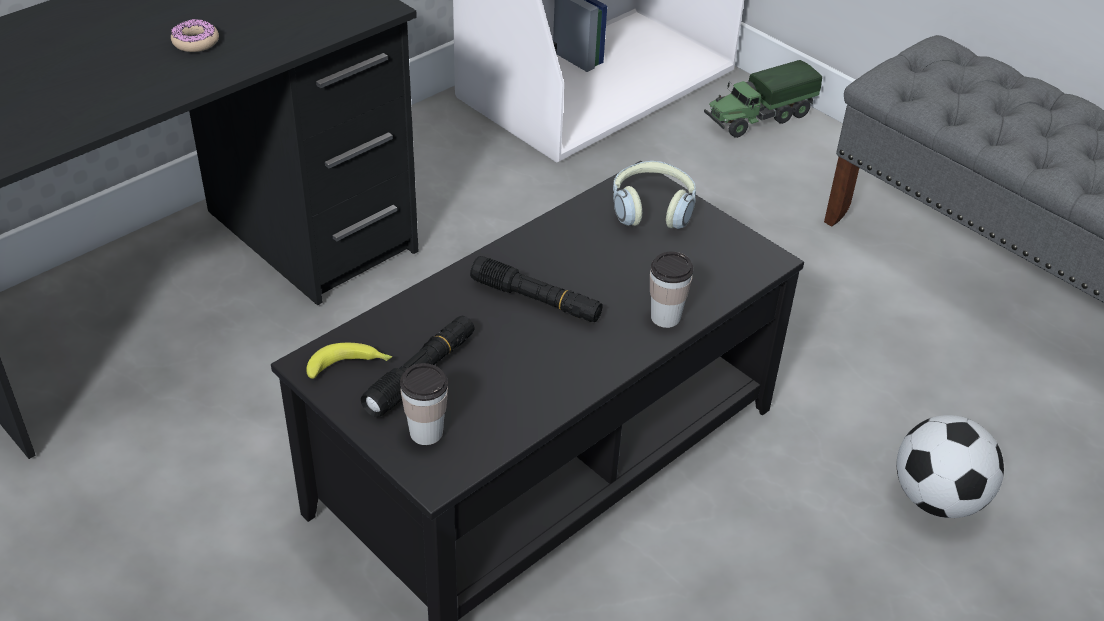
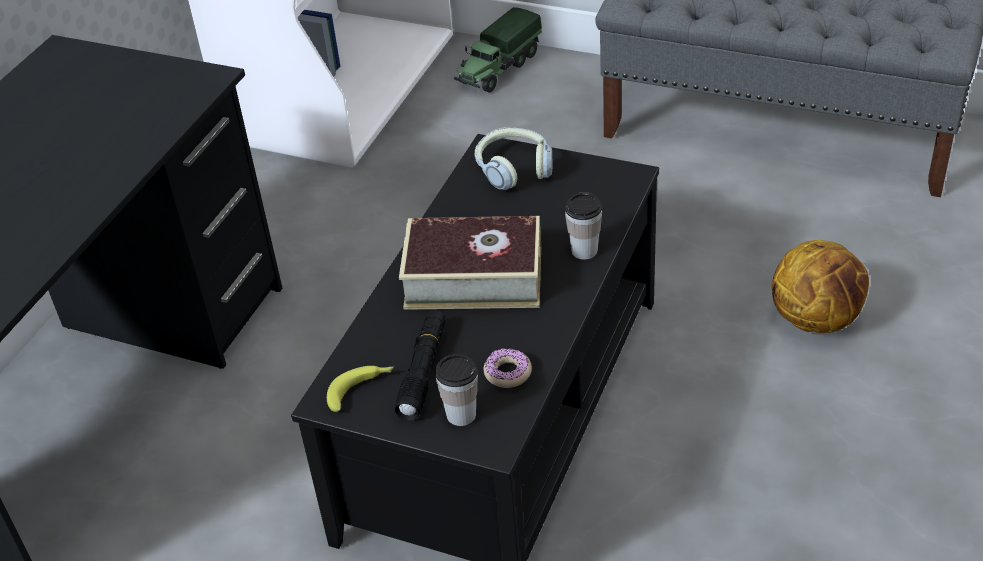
camera: 20 degrees left, 0 degrees up
(195, 42) = (68, 163): donut -> donut (508, 373)
(536, 300) = (473, 277): black flashlight -> book
(937, 499) = (817, 319): football -> basketball

